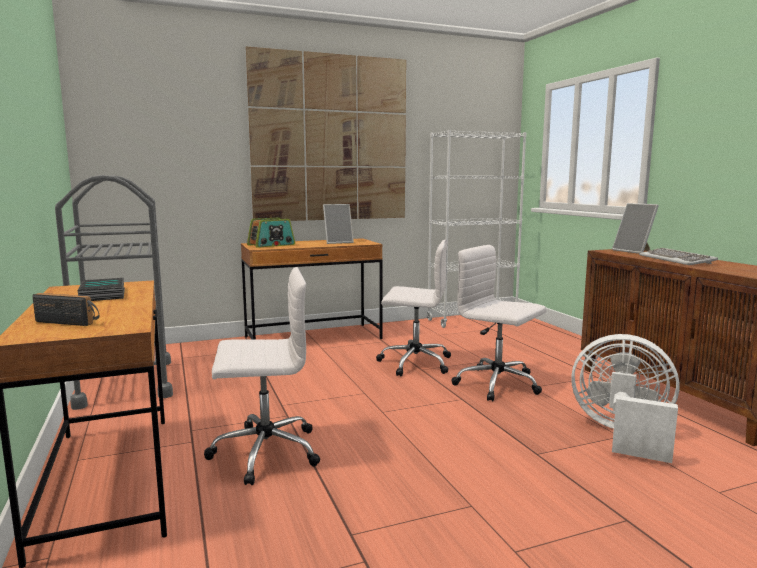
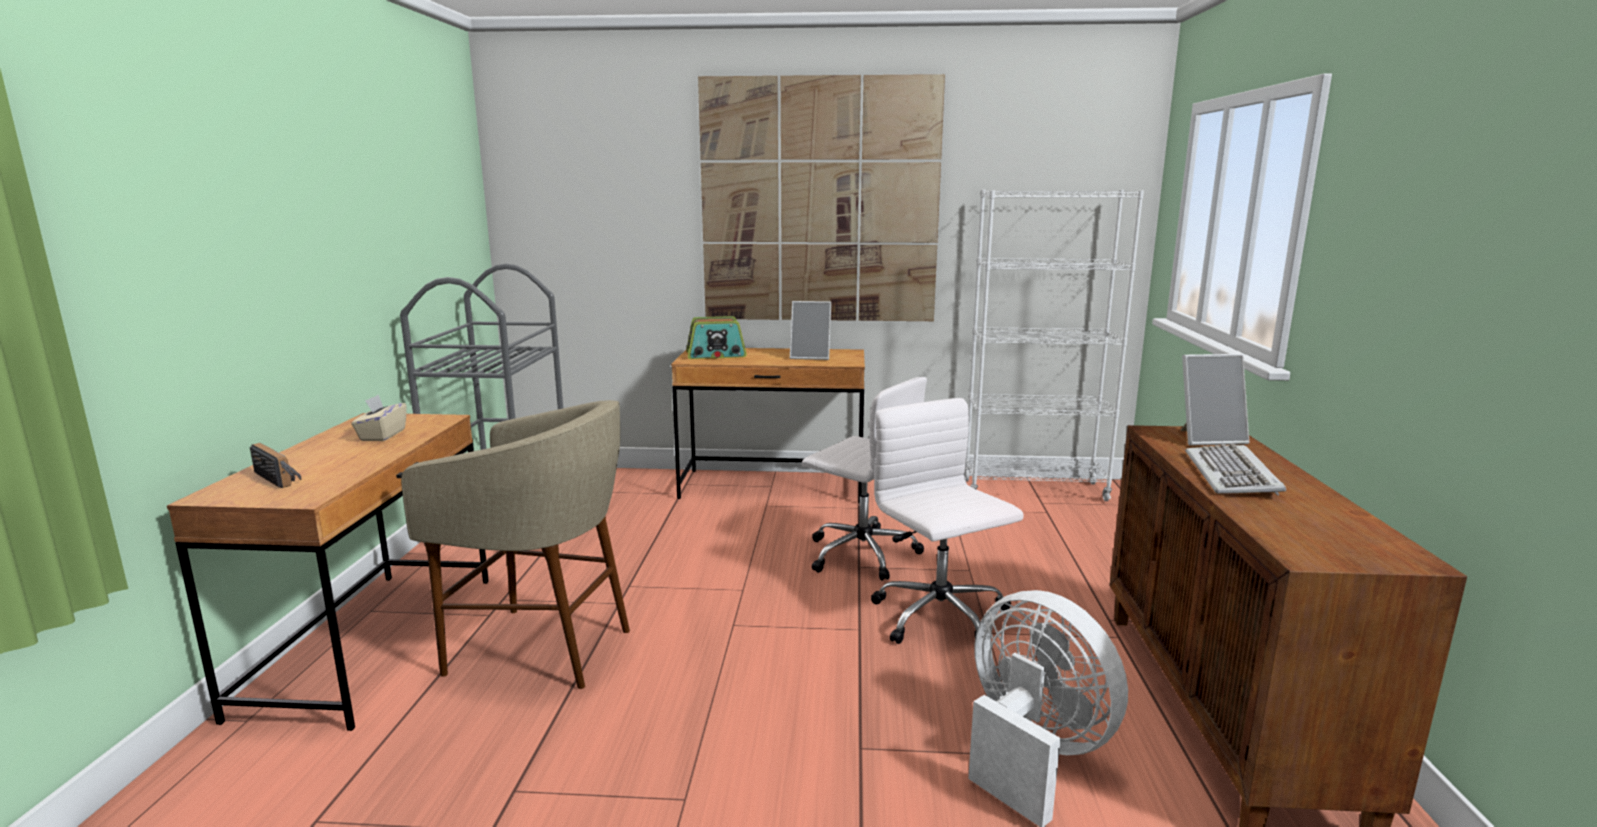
camera: 25 degrees right, 5 degrees up
(104, 294) = (382, 435): book -> beige tissue box
(264, 452) = (542, 649): white office chair -> beige stool
(634, 251) = (1207, 439): picture frame -> picture frame turned 90 degrees counterclockwise

